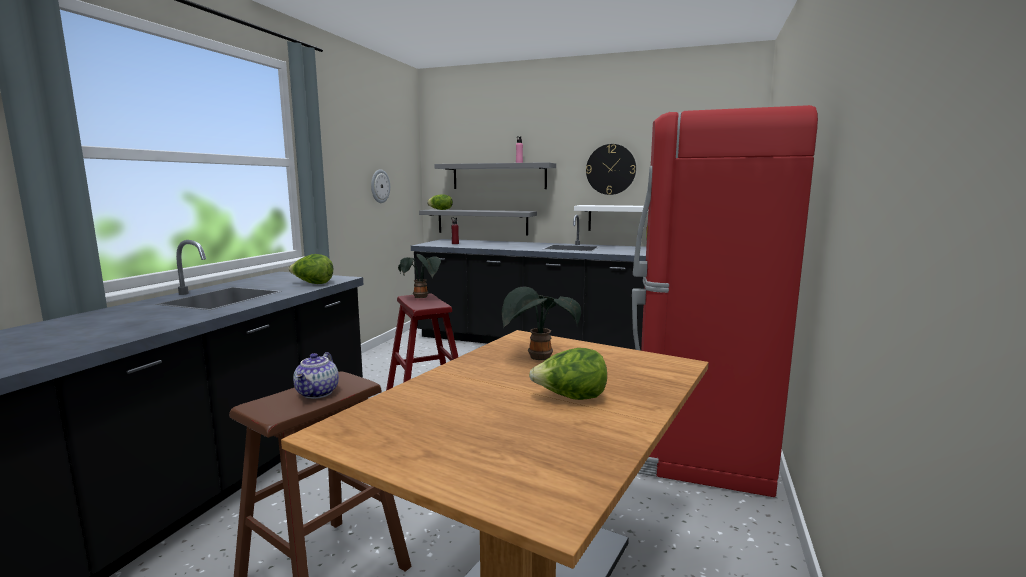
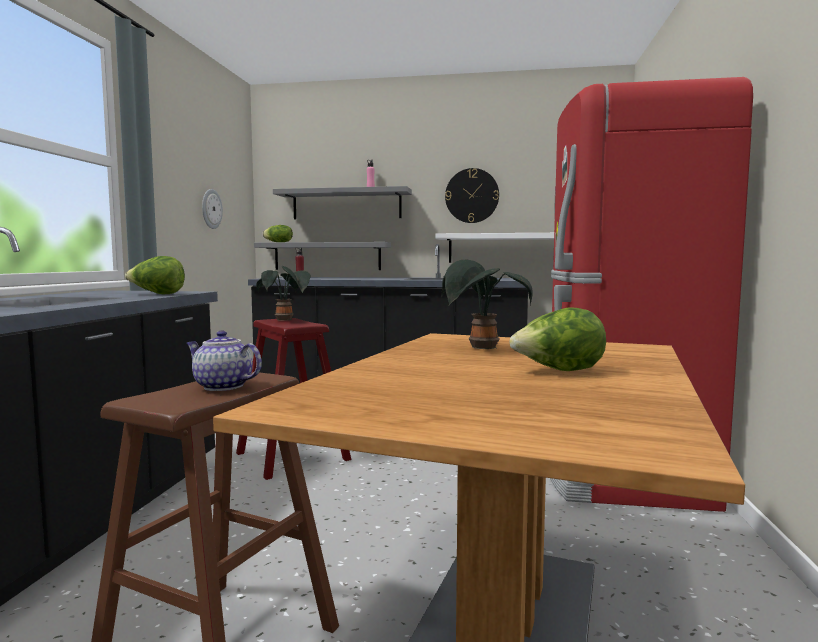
camera: 10 degrees left, 5 degrees down
(318, 393) = (222, 387): teapot -> teapot turned 120 degrees clockwise

